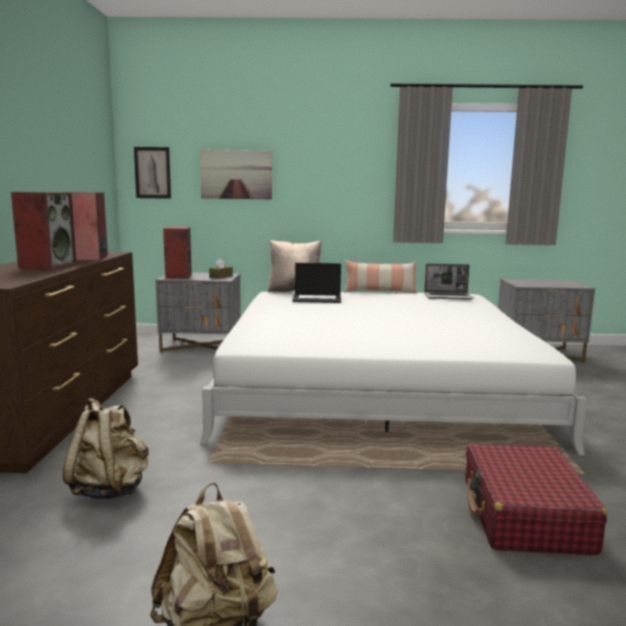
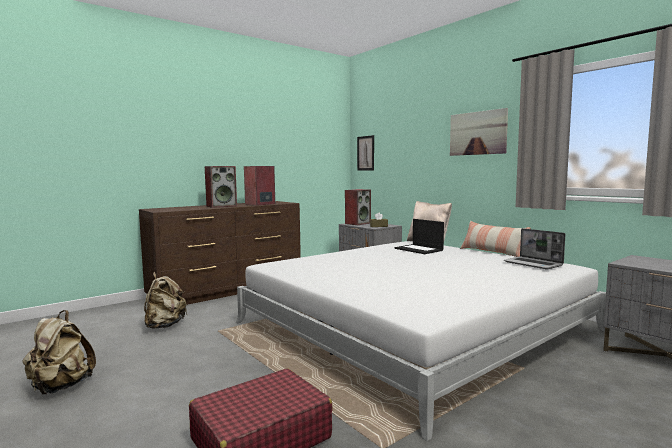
camera: 50 degrees right, 5 degrees down
(236, 174) = (409, 151): picture -> picture (477, 133)

